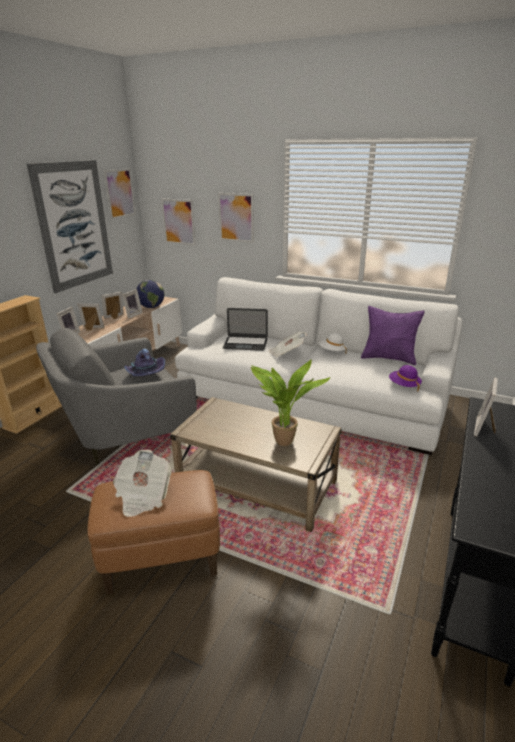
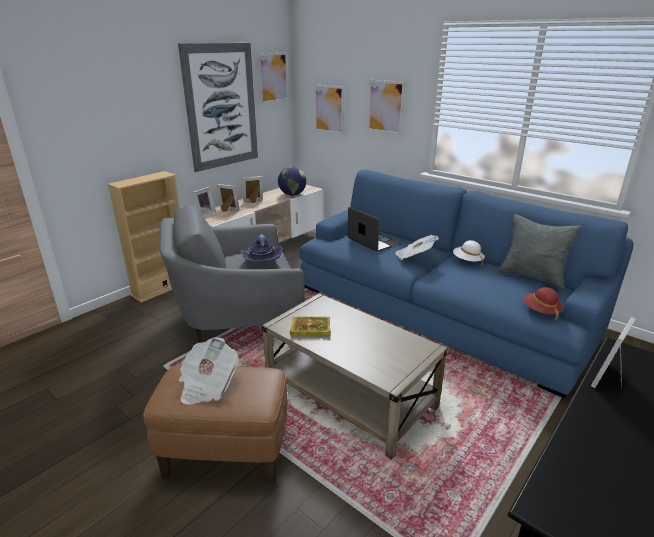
camera: 15 degrees right, 0 degrees up
(132, 315) = (271, 200): picture frame -> none
(216, 430) = (309, 328): none -> book
(245, 343) = (373, 241): laptop -> laptop turned 150 degrees counterclockwise
(284, 444) = (375, 356): potted plant -> none
(310, 399) = (438, 311): white sofa -> blue sofa
(388, 358) = (532, 277): purple pillow -> grey pillow
(404, 385) = (540, 311): purple hat -> red hat

